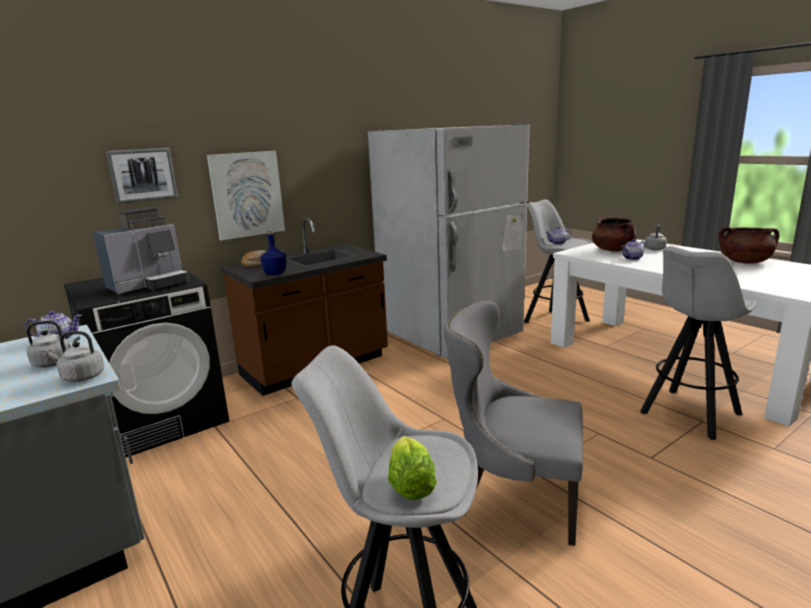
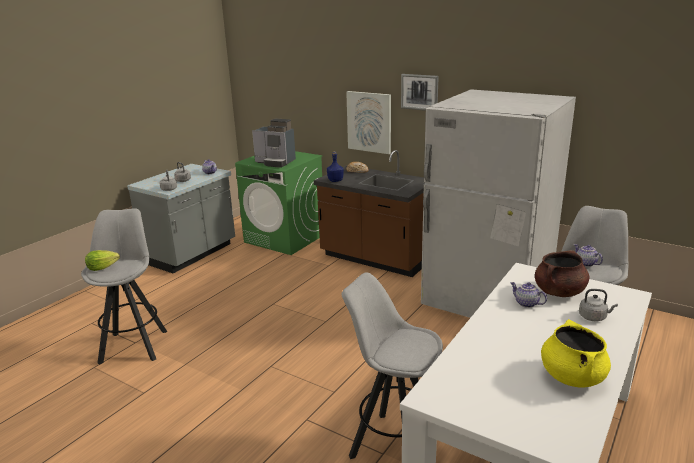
camera: 70 degrees right, 5 degrees up
(143, 175) = (314, 97): picture -> picture (419, 92)
(163, 419) = (285, 238): black washing machine -> green washing machine
(514, 498) = (239, 361): grey chair -> none
(744, 262) = (571, 376): brown cooking pot -> yellow cooking pot

